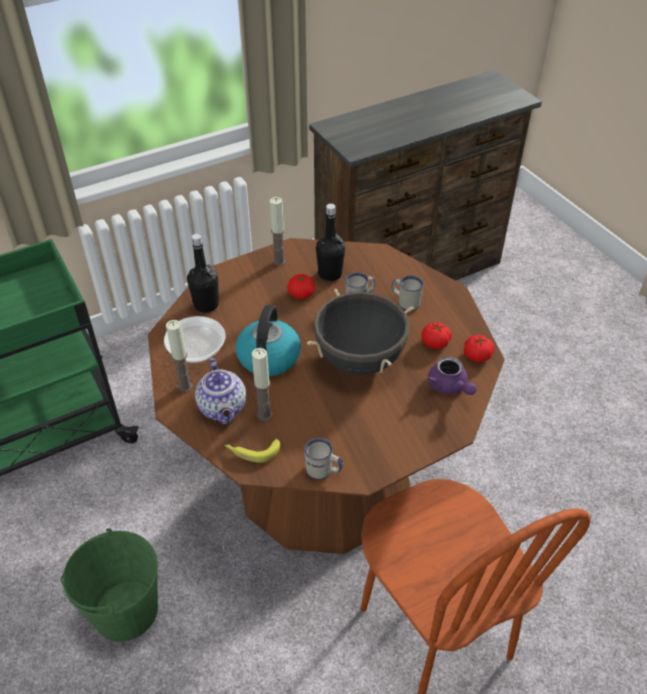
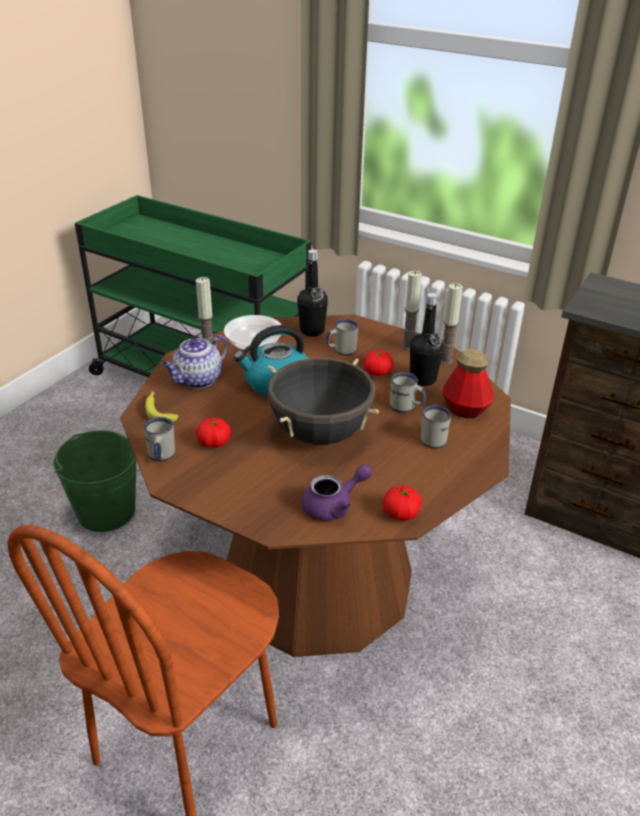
camera: 60 degrees right, 10 degrees down
(253, 301) = (341, 351): none -> white mug
(264, 415) = (206, 403): candle -> candle (446, 360)
(384, 271) = (465, 409): none -> bottle
(435, 343) = (391, 476): tomato -> tomato (214, 442)
(449, 387) = (334, 506): purple teapot -> purple teapot turned 150 degrees counterclockwise

